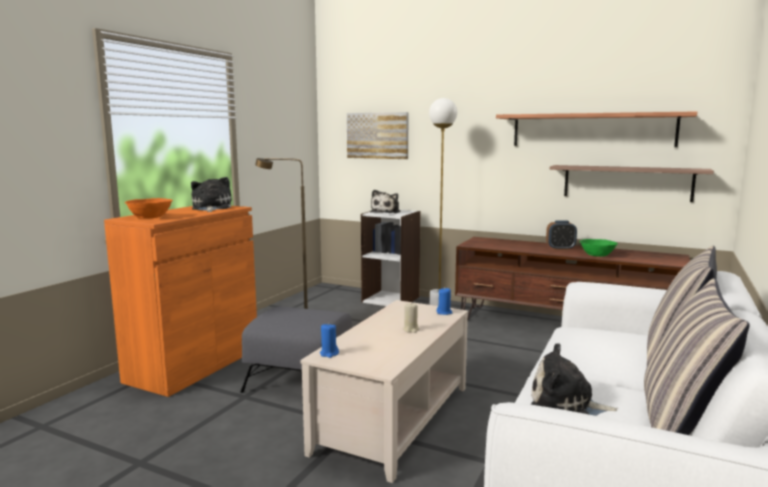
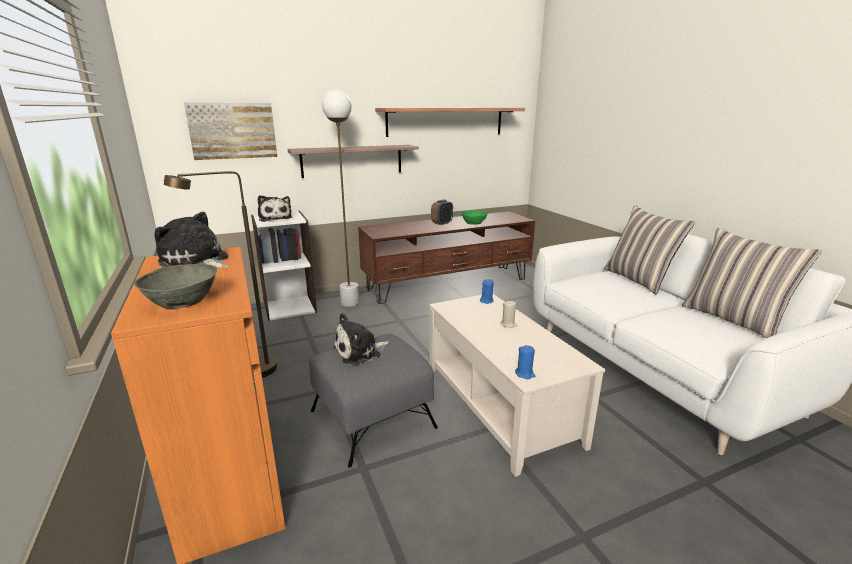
camera: 50 degrees left, 10 degrees up
(150, 217) = (182, 302): orange bowl -> grey bowl
(566, 405) = (691, 333): plush toy -> plush toy (360, 352)
(627, 182) = (470, 163): shelf -> shelf (352, 160)

